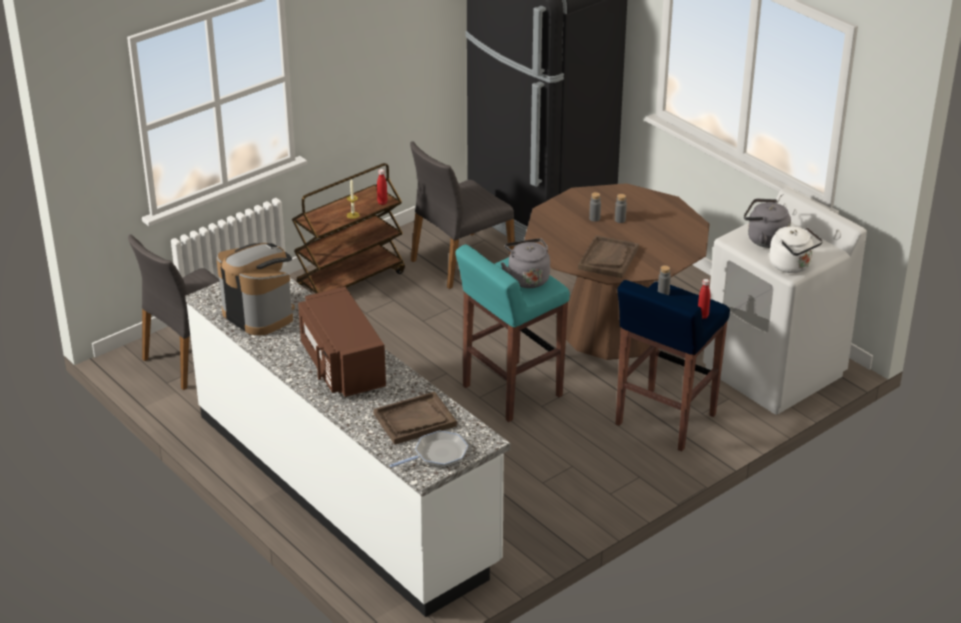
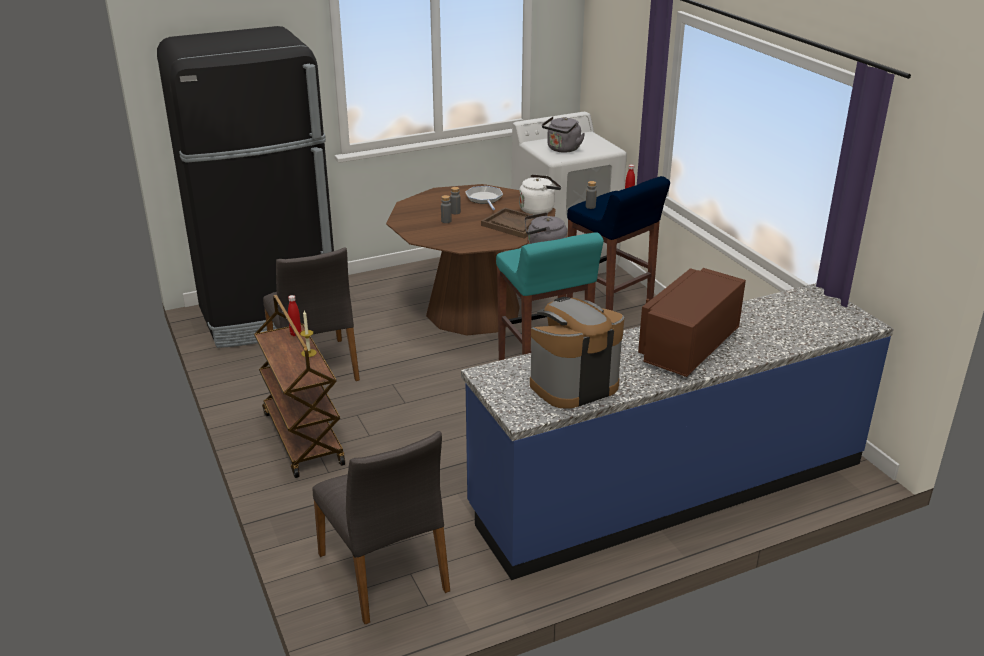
camera: 75 degrees left, 5 degrees down
(341, 365) = (687, 346): brown microwave -> brown microwave turned 135 degrees clockwise
(345, 489) = (669, 487): white counter -> blue counter
(414, 420) = (785, 319): brown tray -> none
(438, 454) = (839, 314): frying pan -> frying pan (484, 199)
(792, 266) = (603, 147): white kettle -> white kettle (538, 209)

